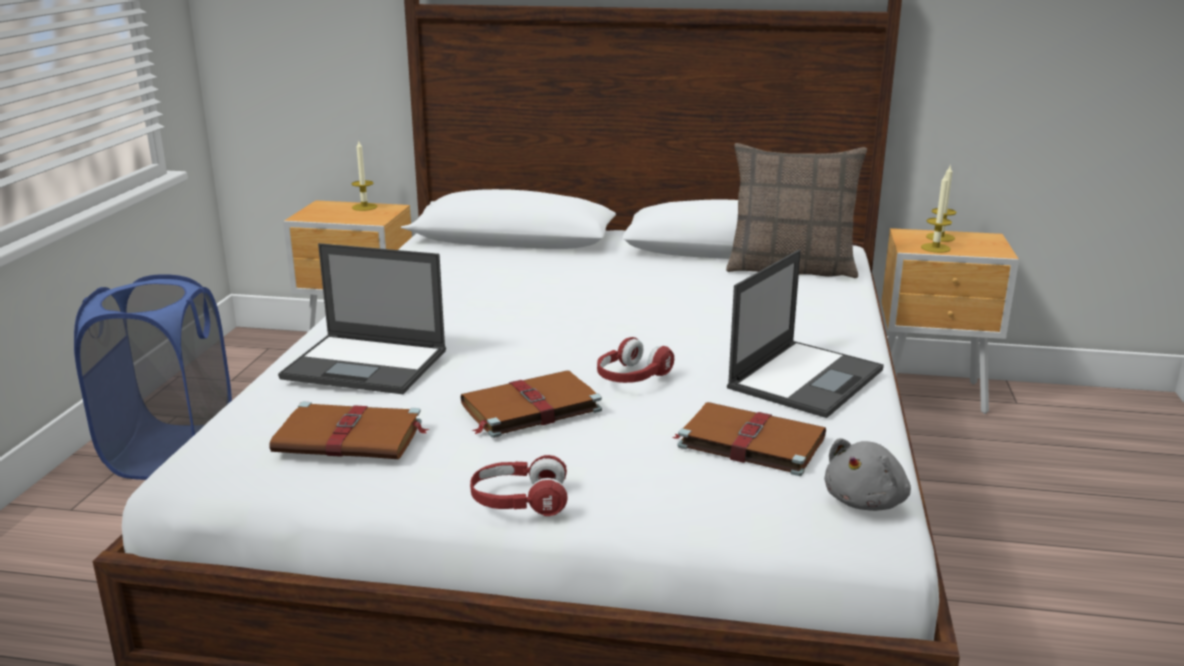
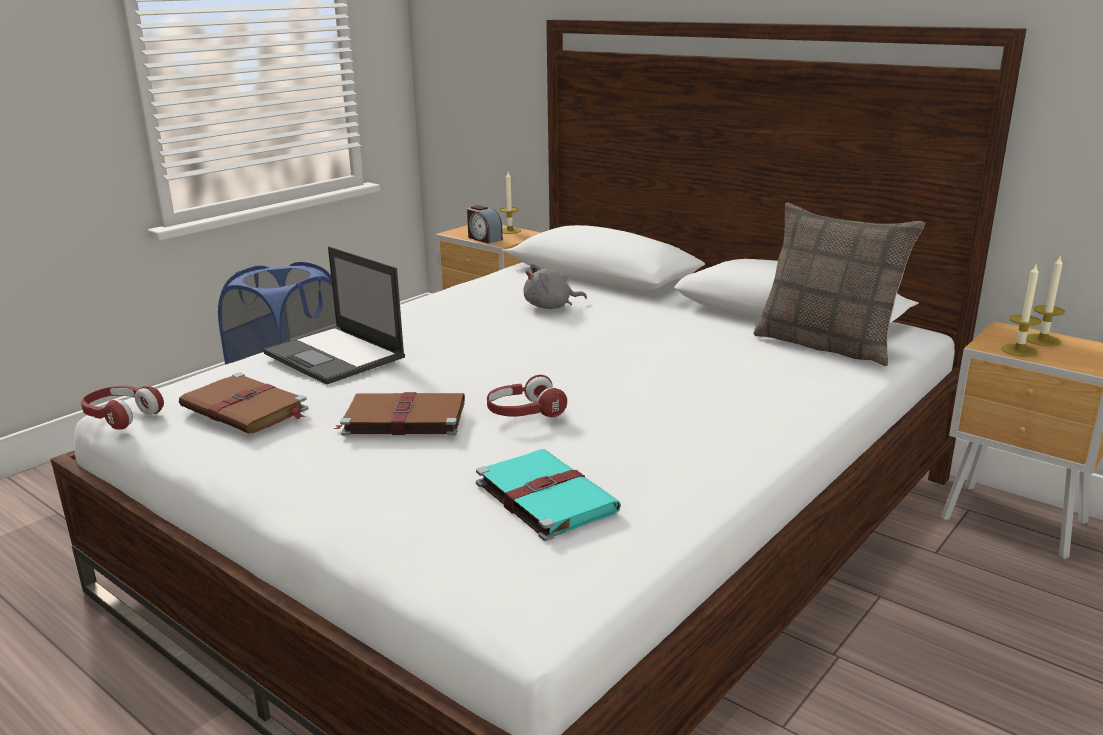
camera: 30 degrees right, 0 degrees up
(348, 219) = (484, 238): none -> alarm clock
(519, 502) = (291, 492): red headphones -> red headphones (121, 417)
(748, 442) = (543, 496): brown book -> turquoise book
(806, 378) = (685, 451): laptop -> none
(867, 501) = (575, 584): grey plush toy -> grey plush toy (551, 307)

